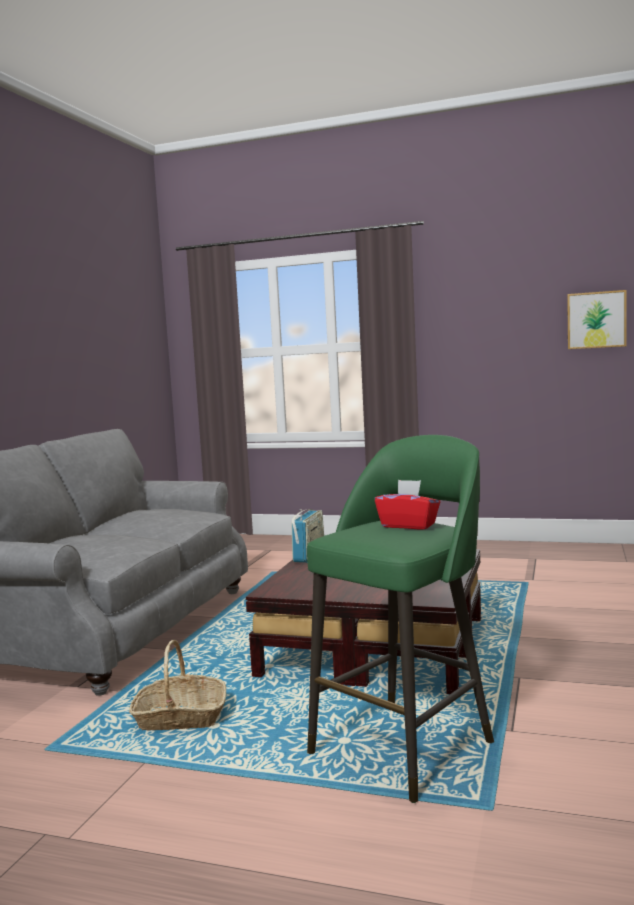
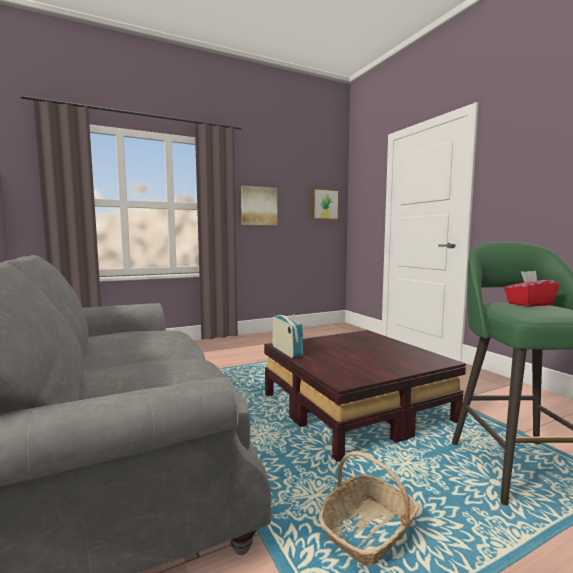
camera: 45 degrees left, 0 degrees up
(463, 336) = (259, 206): none -> picture

